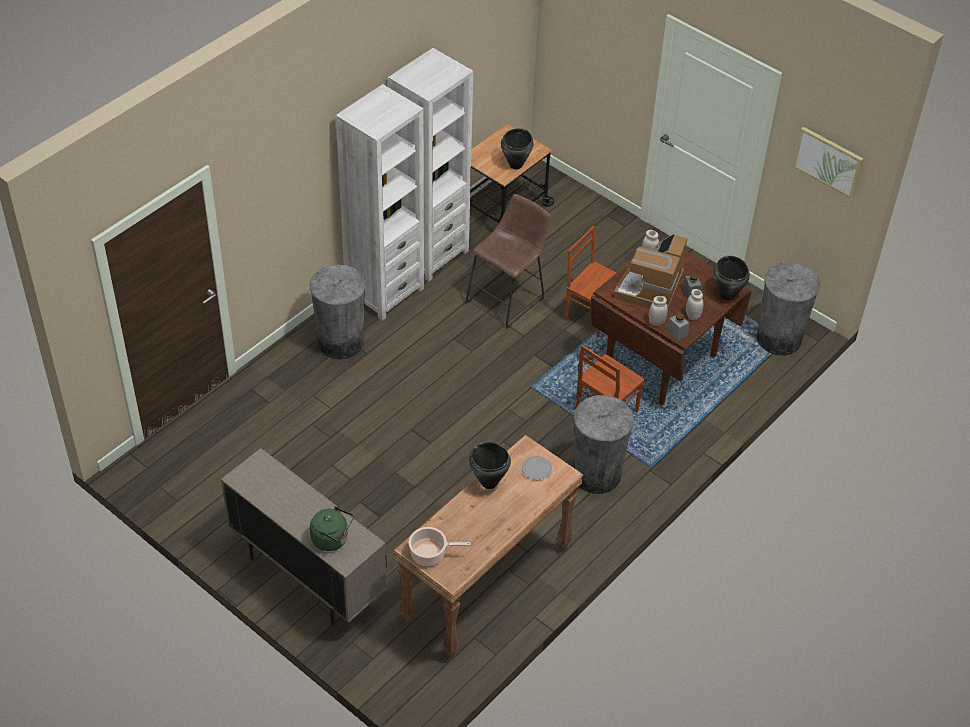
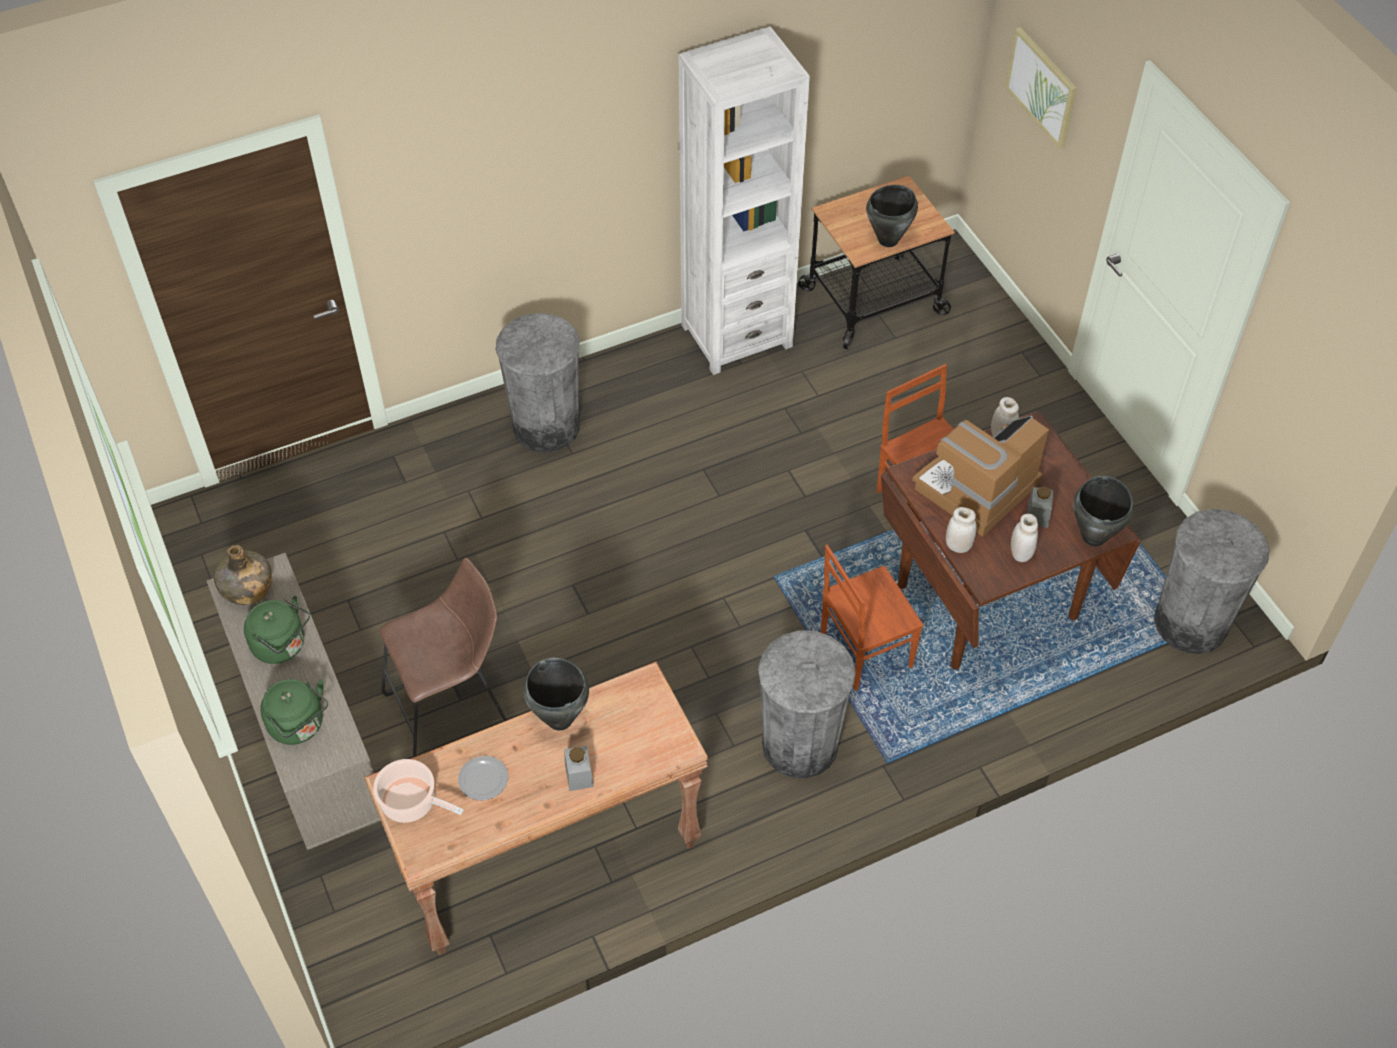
camera: 25 degrees right, 5 degrees up
(250, 475) = (247, 589): none -> green bottle
(293, 499) = (282, 646): none -> green kettle
(384, 292) = (644, 372): white bookcase -> none
(508, 298) = (812, 433): brown stool -> brown stool (453, 709)
(536, 468) = (642, 722): plate -> plate (483, 778)
(677, 332) = (981, 573): grey jar -> grey jar (579, 775)
(828, 161) = (1328, 372): picture -> picture (1042, 87)

